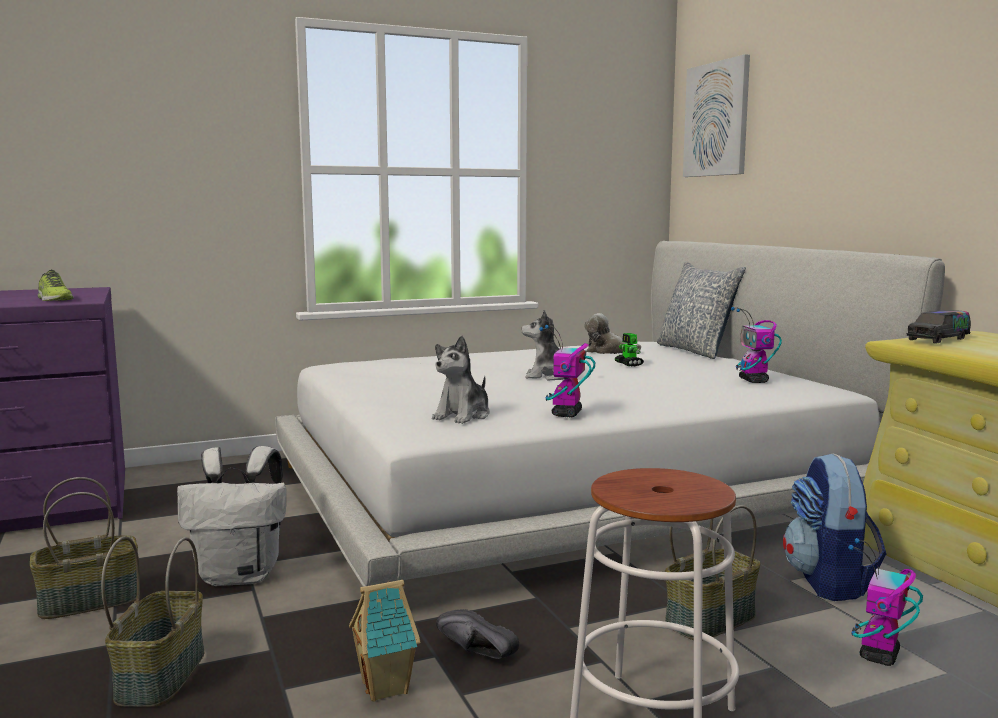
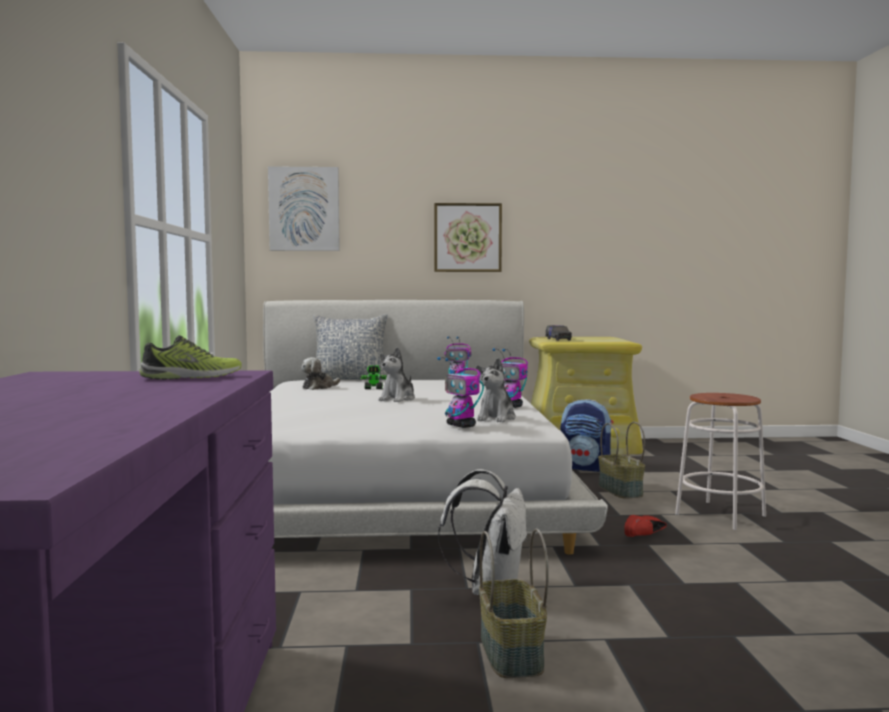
camera: 70 degrees left, 5 degrees down
(159, 675) = (662, 619): basket -> none
(387, 688) = (685, 558): toy house -> none
(463, 416) = (496, 418): plush toy -> plush toy turned 60 degrees clockwise
(473, 652) = (645, 536): black shoe -> red shoe
(879, 656) = (663, 476): toy robot -> toy robot (461, 426)
(892, 141) = (467, 237): none -> picture

